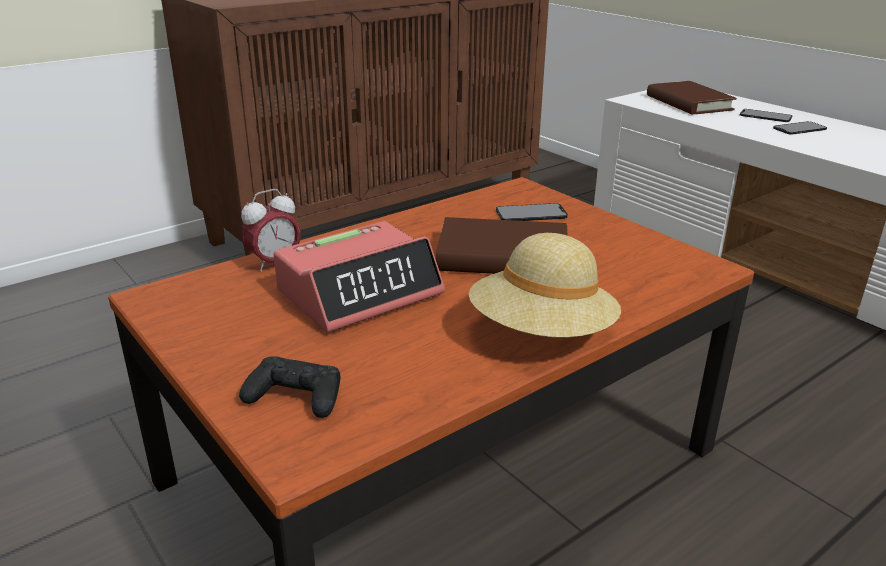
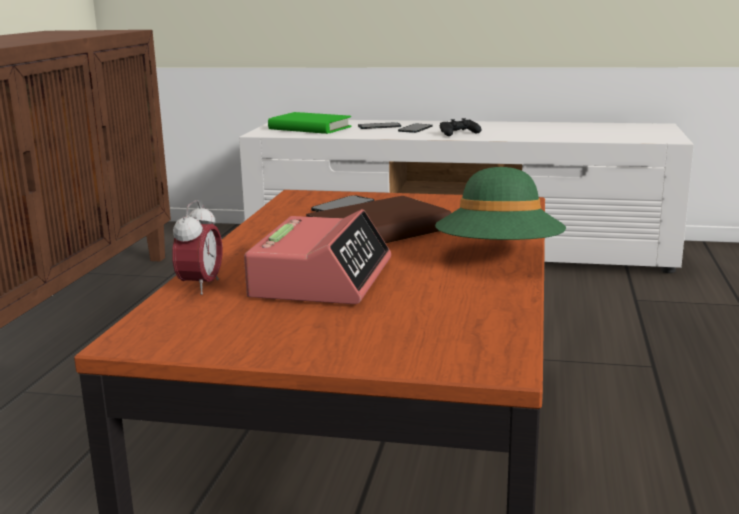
camera: 40 degrees left, 10 degrees down
(295, 396) = (419, 341): black game controller -> black game controller (458, 133)
(542, 333) = (499, 257): beige hat -> green hat
(688, 103) = (309, 128): brown book -> green book

